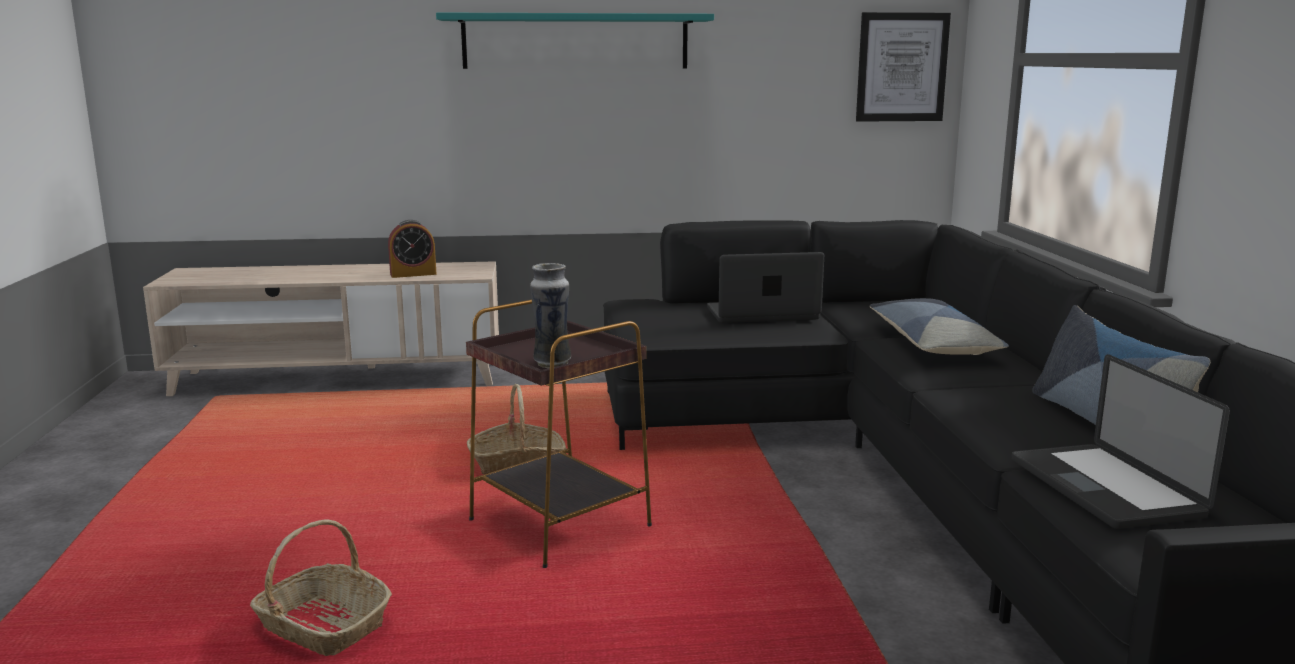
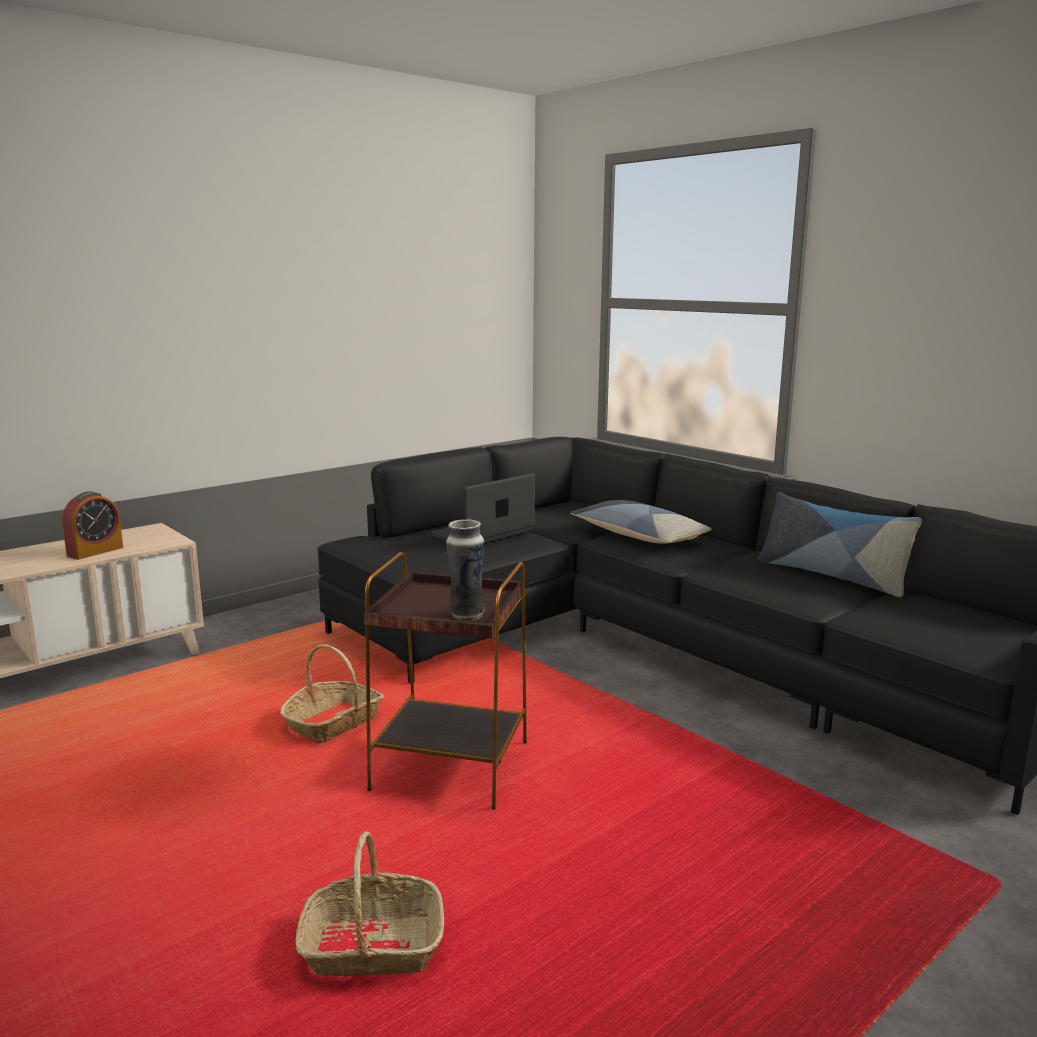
camera: 35 degrees left, 0 degrees up
(575, 41) = (226, 289): turquoise shelf -> none
(902, 67) = (494, 308): picture -> none
(1104, 488) = (901, 619): laptop -> none

